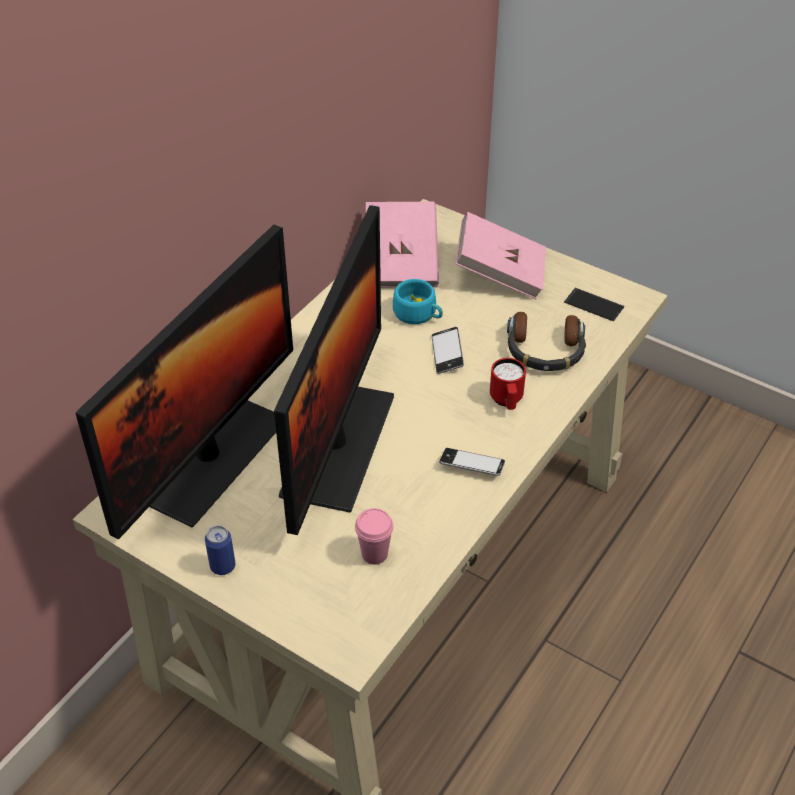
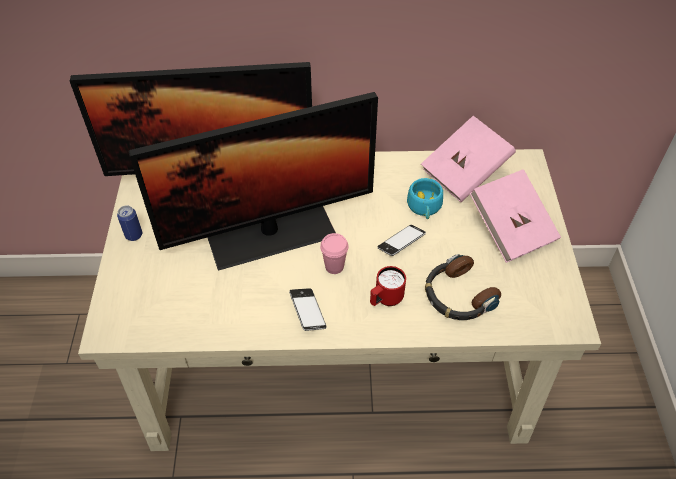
camera: 55 degrees right, 5 degrees up
(374, 554) = (192, 301): pink cup -> pink cup (334, 266)
(593, 305) = (537, 300): phone -> none

